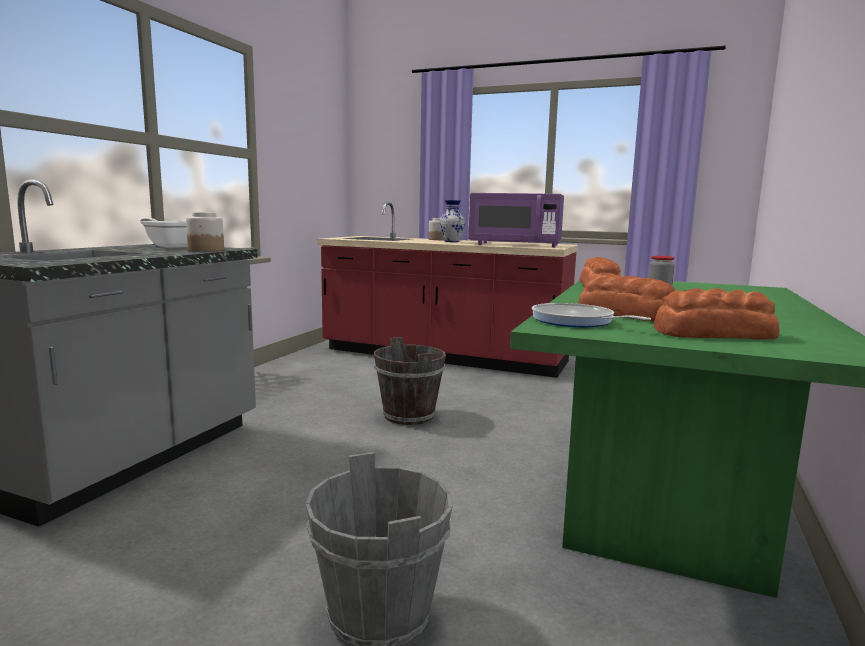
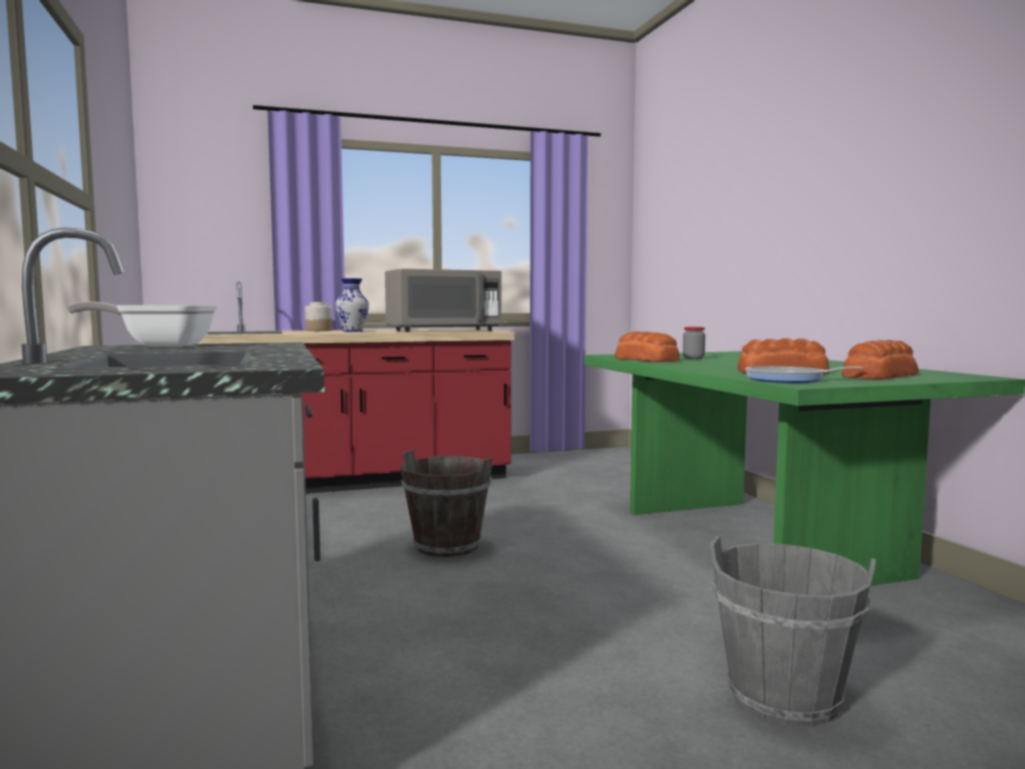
camera: 40 degrees left, 5 degrees down
(205, 250) = (267, 345): jar -> none
(515, 245) = (443, 330): purple microwave -> grey microwave

